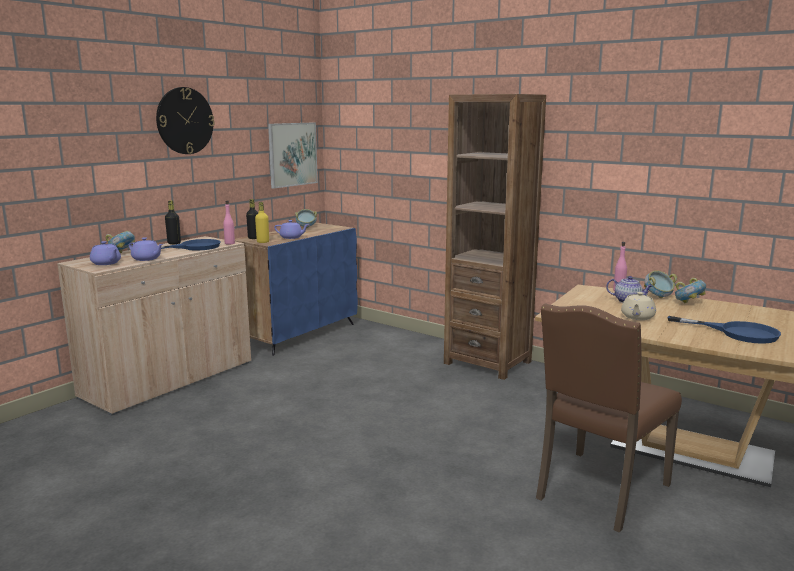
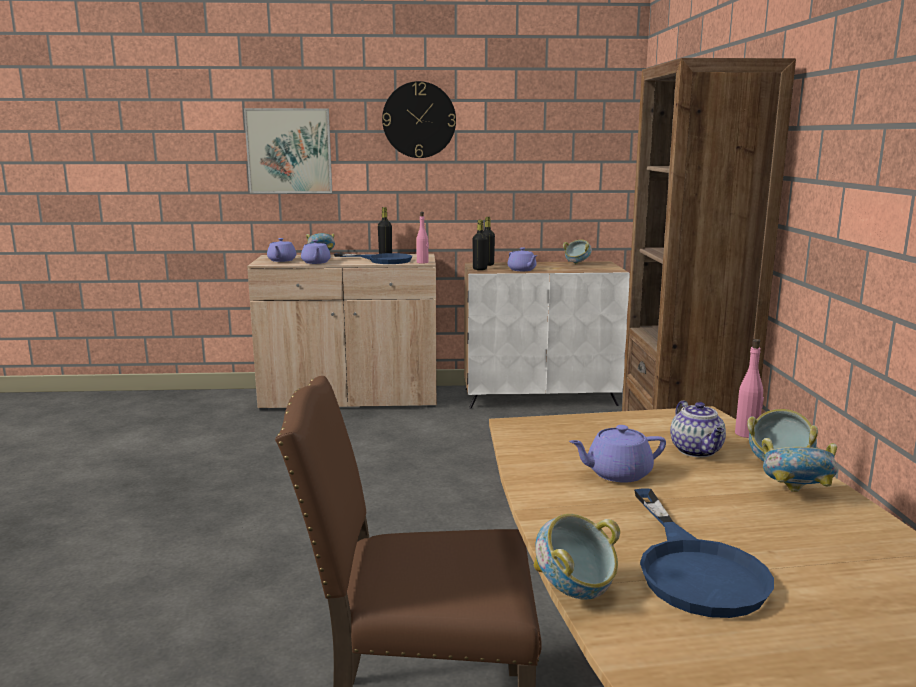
camera: 50 degrees right, 0 degrees up
(263, 242) = (479, 269): yellow bottle -> black bottle
(292, 154) = (581, 167): picture -> picture (289, 151)
(299, 334) = (540, 397): blue cabinet -> white cabinet
(637, 317) = (617, 473): beige teapot -> purple teapot
(743, 351) = (575, 592): none -> bowl

